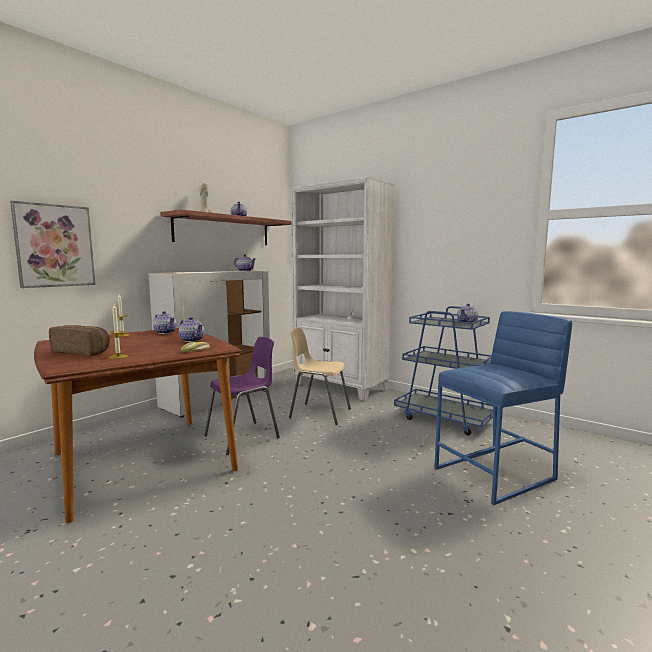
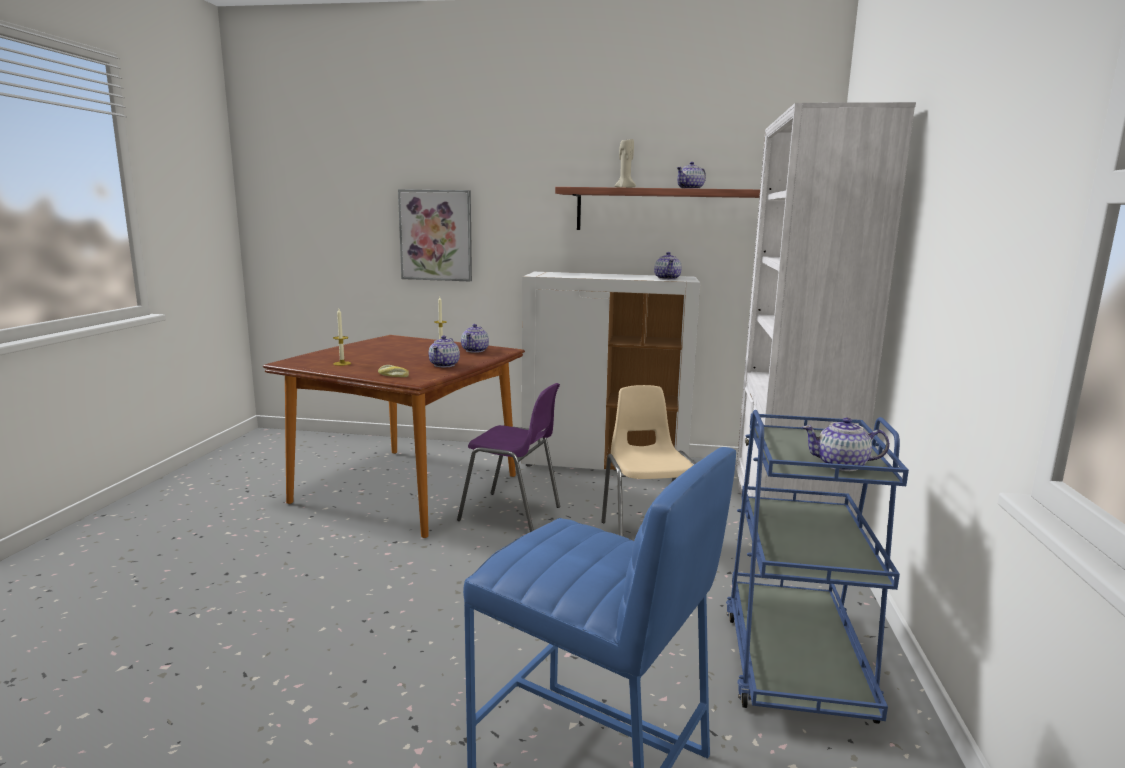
camera: 60 degrees right, 5 degrees up
(83, 352) = (353, 352): bread -> none

